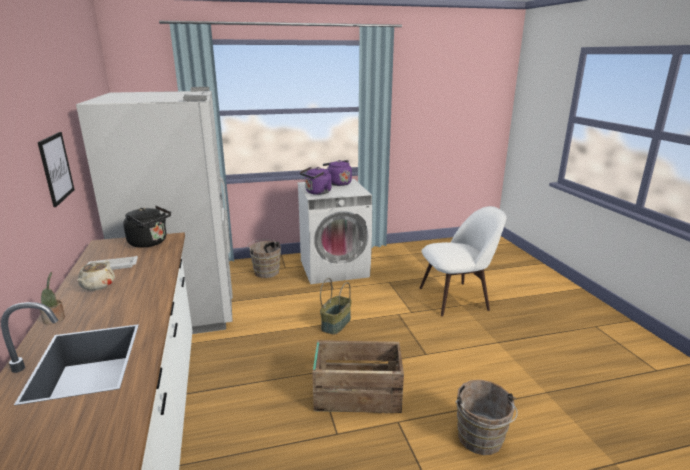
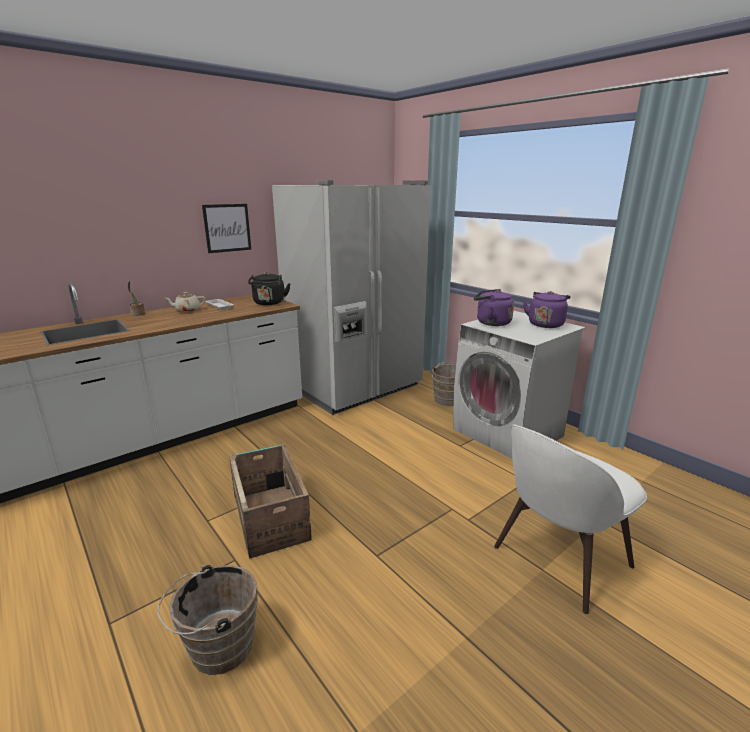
camera: 65 degrees right, 0 degrees up
(335, 323) = (388, 468): basket -> none
(456, 298) = (558, 559): white chair -> white chair turned 90 degrees clockwise

